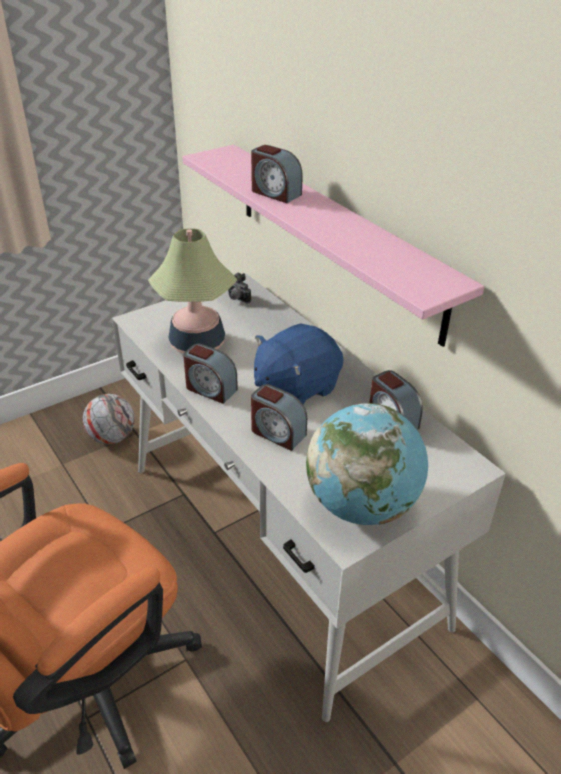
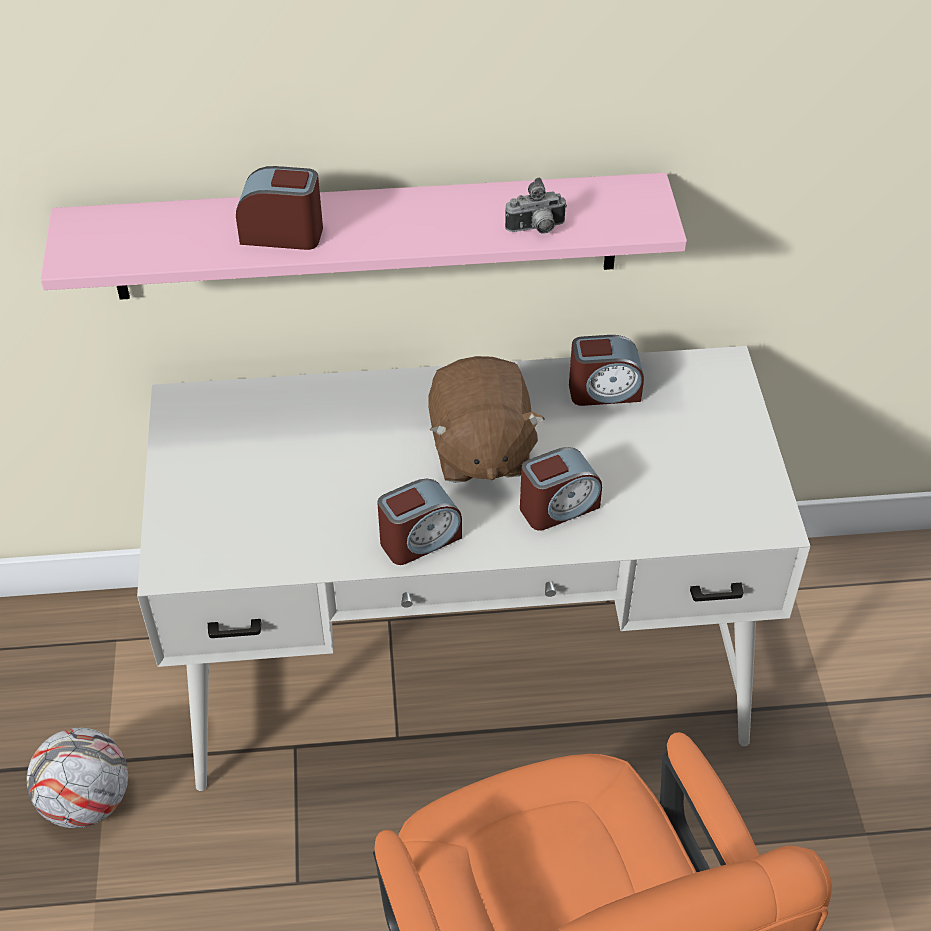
camera: 60 degrees left, 10 degrees up
(197, 343) = (298, 514): table lamp -> none
(237, 298) = (215, 424): camera -> camera (536, 229)
(275, 193) = (282, 233): alarm clock -> alarm clock turned 150 degrees counterclockwise
(295, 387) = (480, 450): blue plush toy -> brown plush toy
(362, 505) = (727, 485): globe -> none

